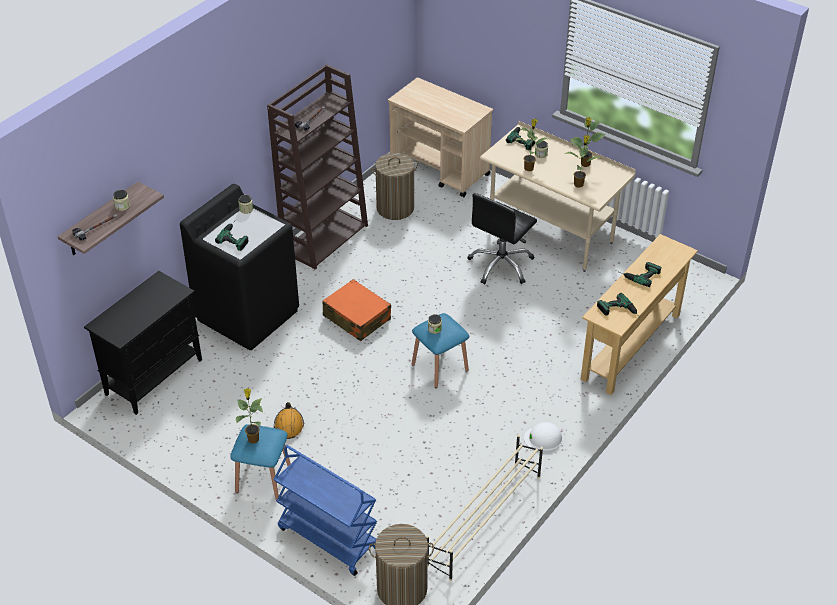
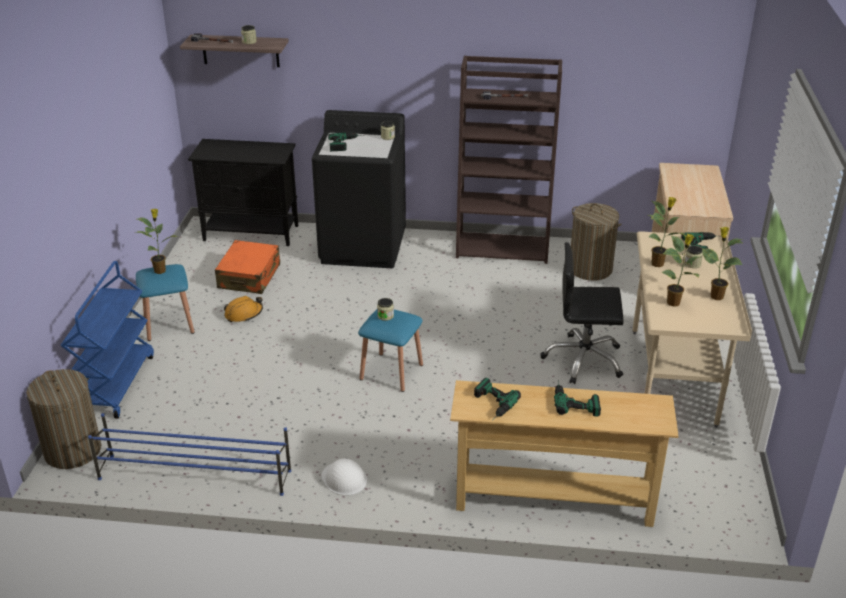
camera: 60 degrees right, 10 degrees down
(357, 318) = (414, 301): orange suitcase -> orange suitcase (249, 276)
(483, 520) = (194, 474): beige shoe rack -> blue shoe rack

